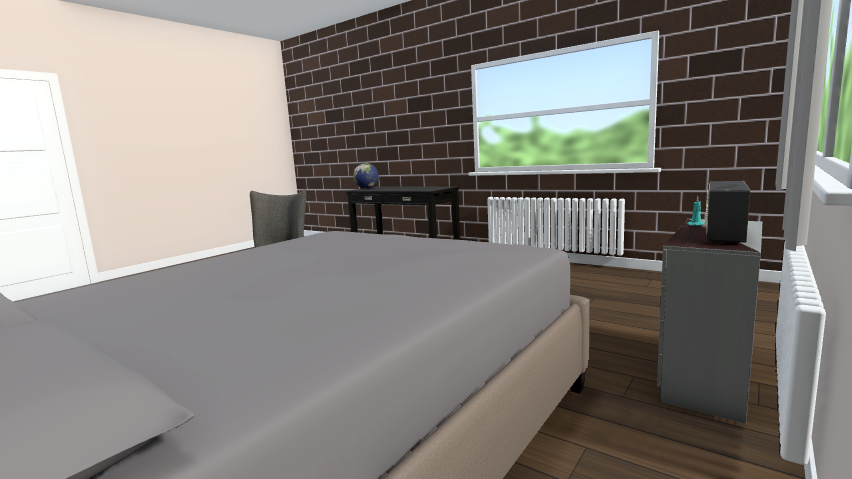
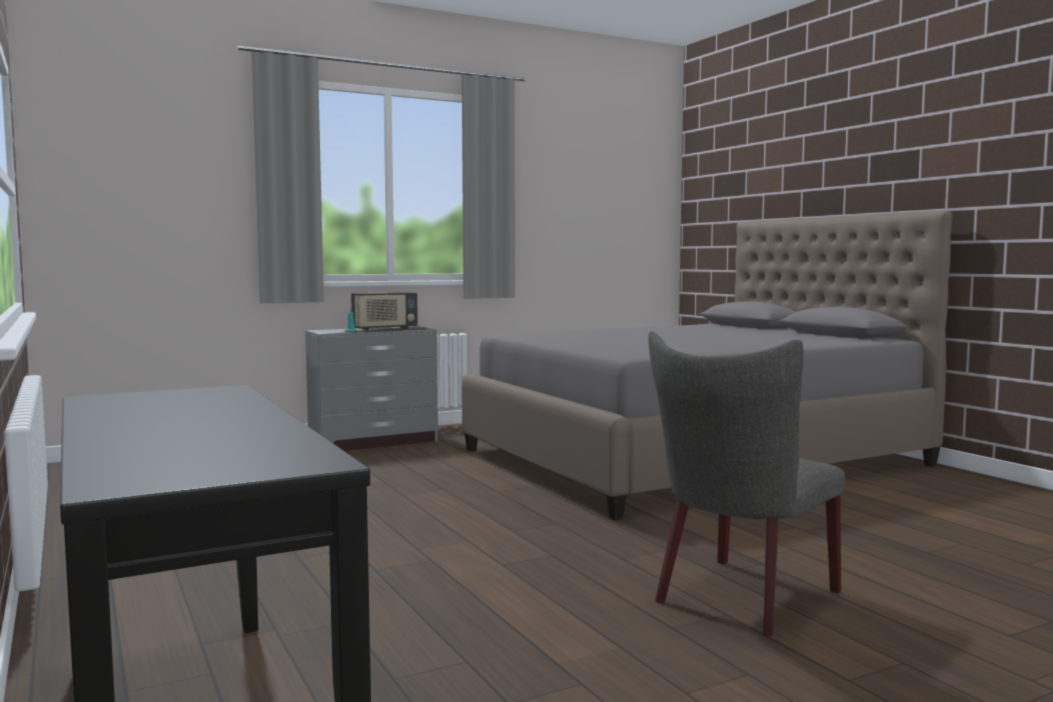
camera: 155 degrees left, 5 degrees down
(367, 188) = (229, 468): globe -> none

